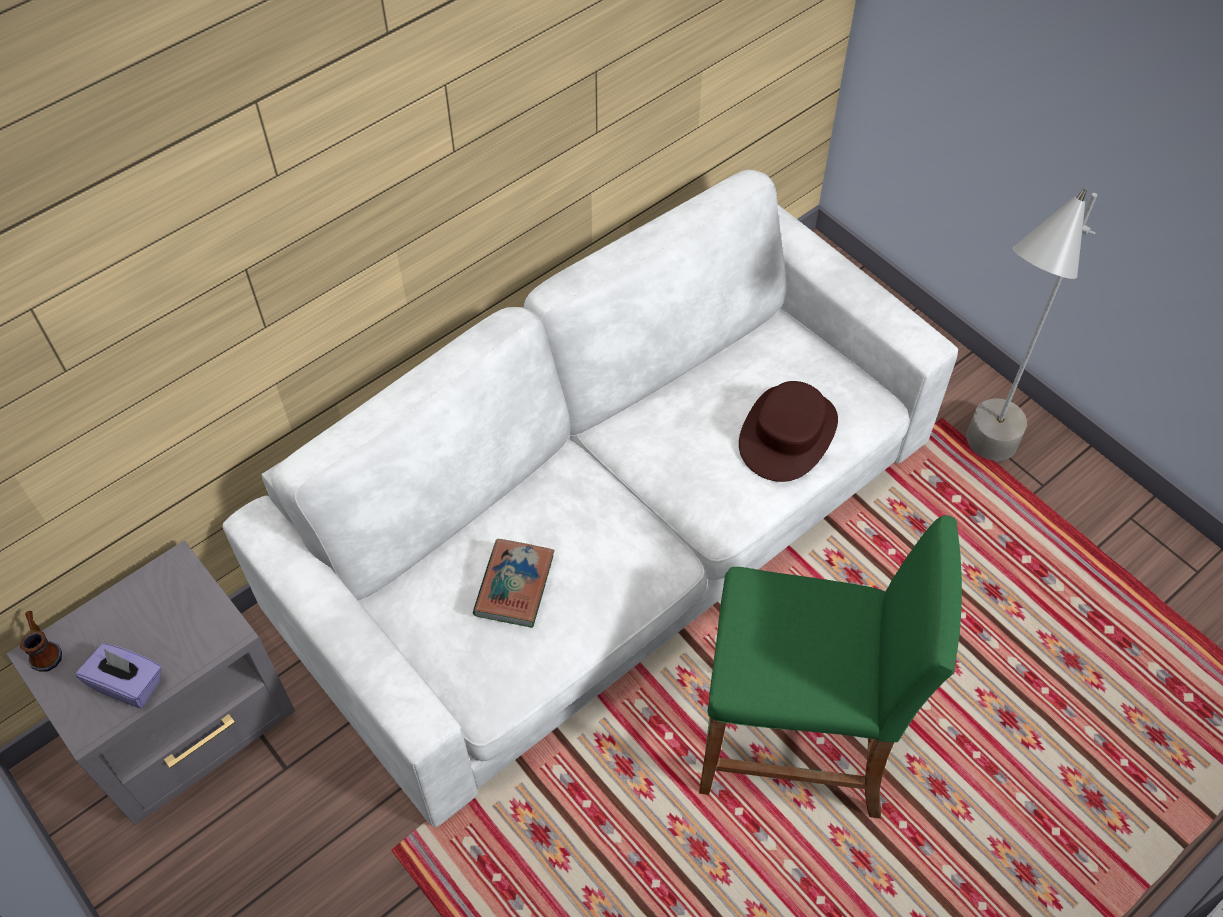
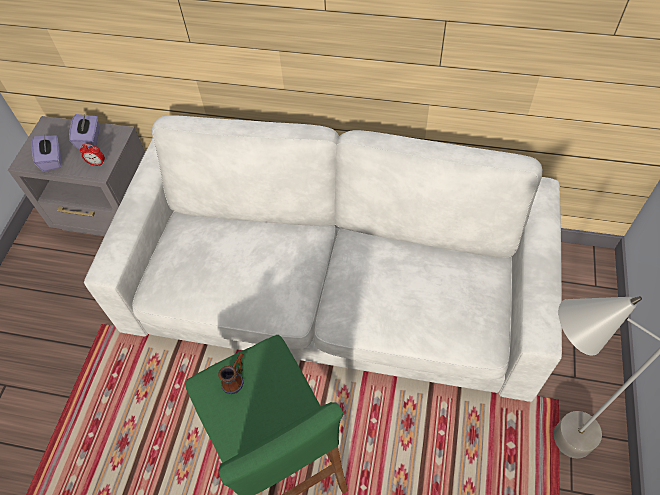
camera: 55 degrees right, 0 degrees up
(45, 650) = (50, 125): mug -> mug (236, 378)
(142, 611) = (89, 139): none -> purple tissue box
(207, 627) = (97, 163): none -> alarm clock
(514, 586) = (221, 259): book -> none
(788, 434) = (421, 314): brown hat -> none

